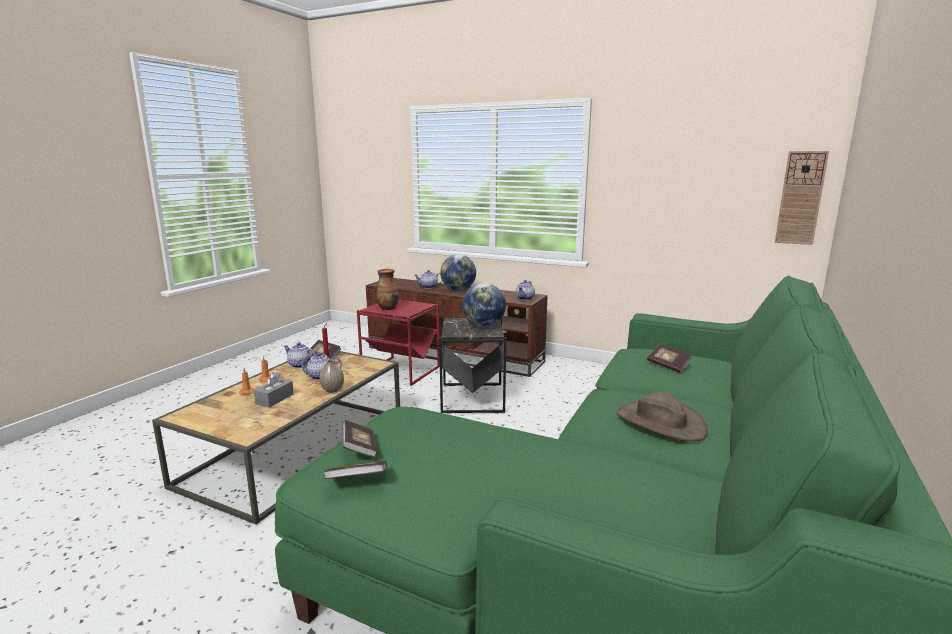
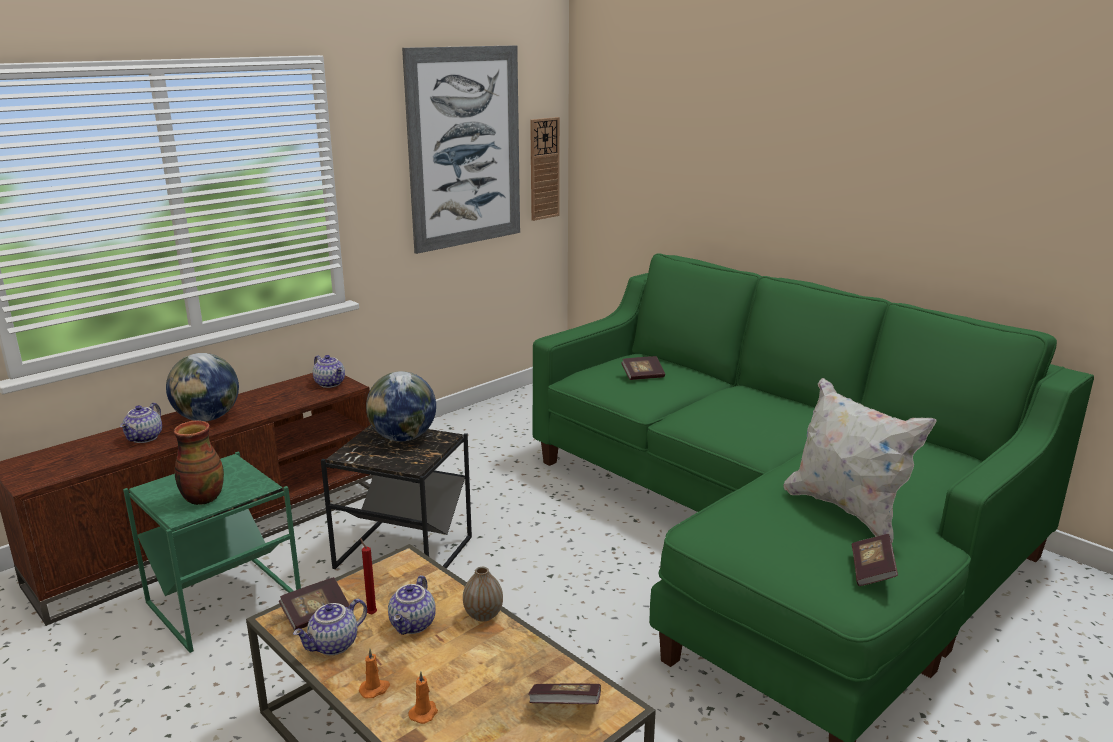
camera: 70 degrees left, 5 degrees up
(275, 399) = (479, 679): grey tissue box -> none
(360, 449) = (805, 562): book -> book (565, 706)
(401, 371) = (226, 602): red side table -> green side table
(465, 465) = (846, 510): none -> white pillow
(660, 422) = (769, 414): brown hat -> none
(705, 169) = (465, 148): none -> picture

